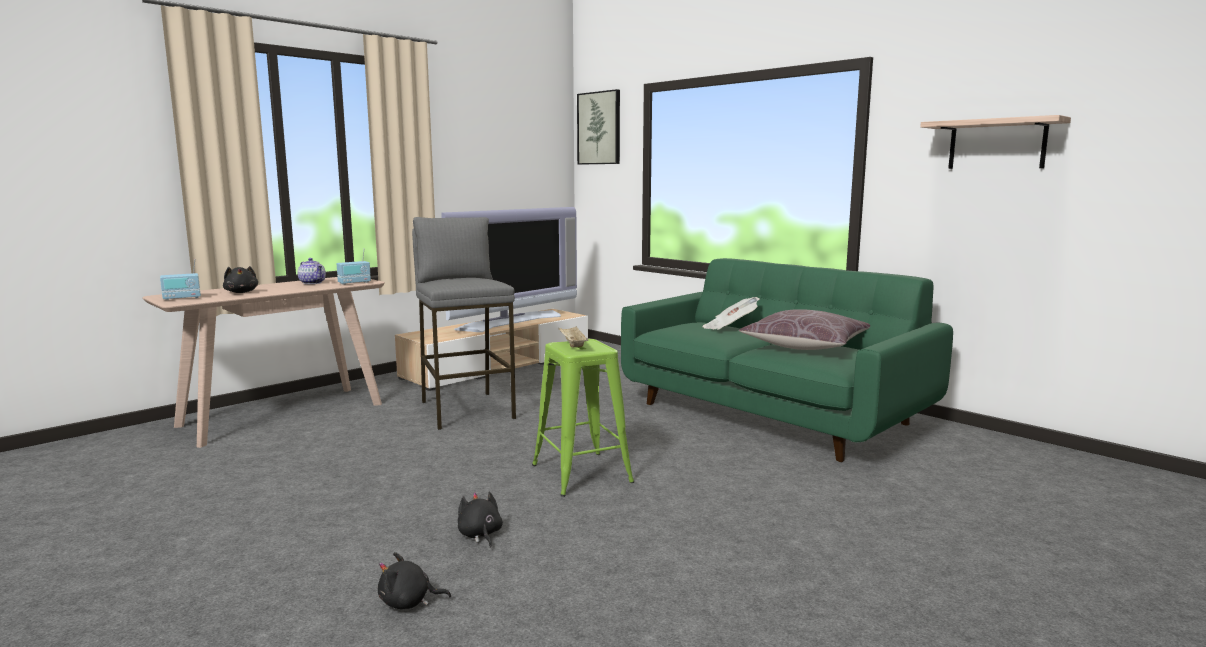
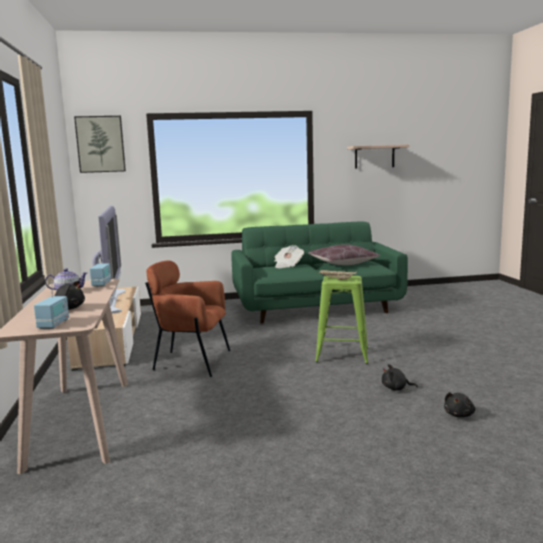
camera: 55 degrees left, 0 degrees up
(466, 410) = (191, 362): grey stool -> brown armchair

